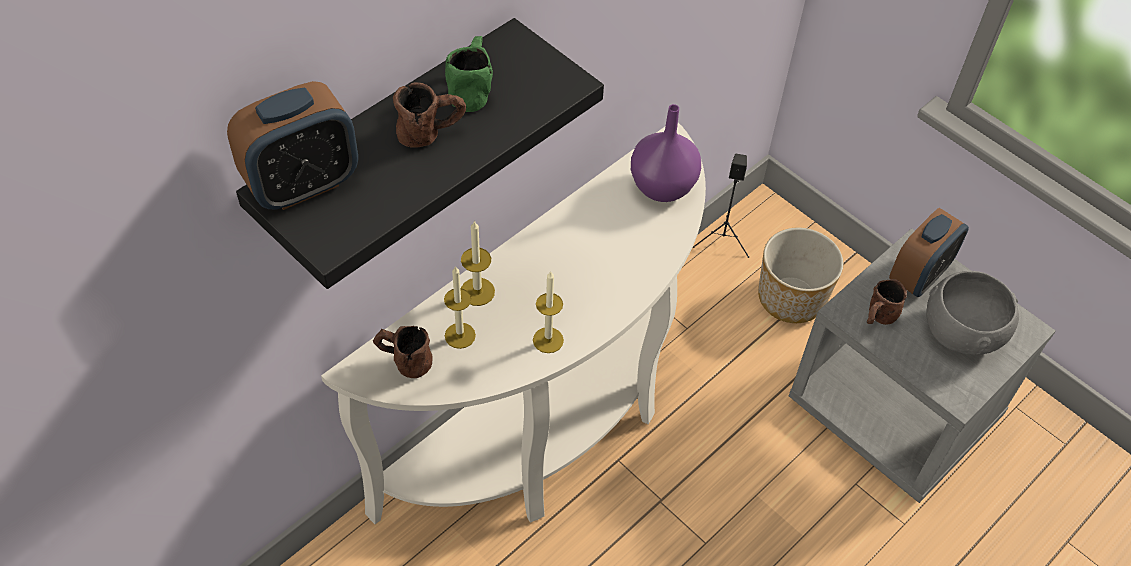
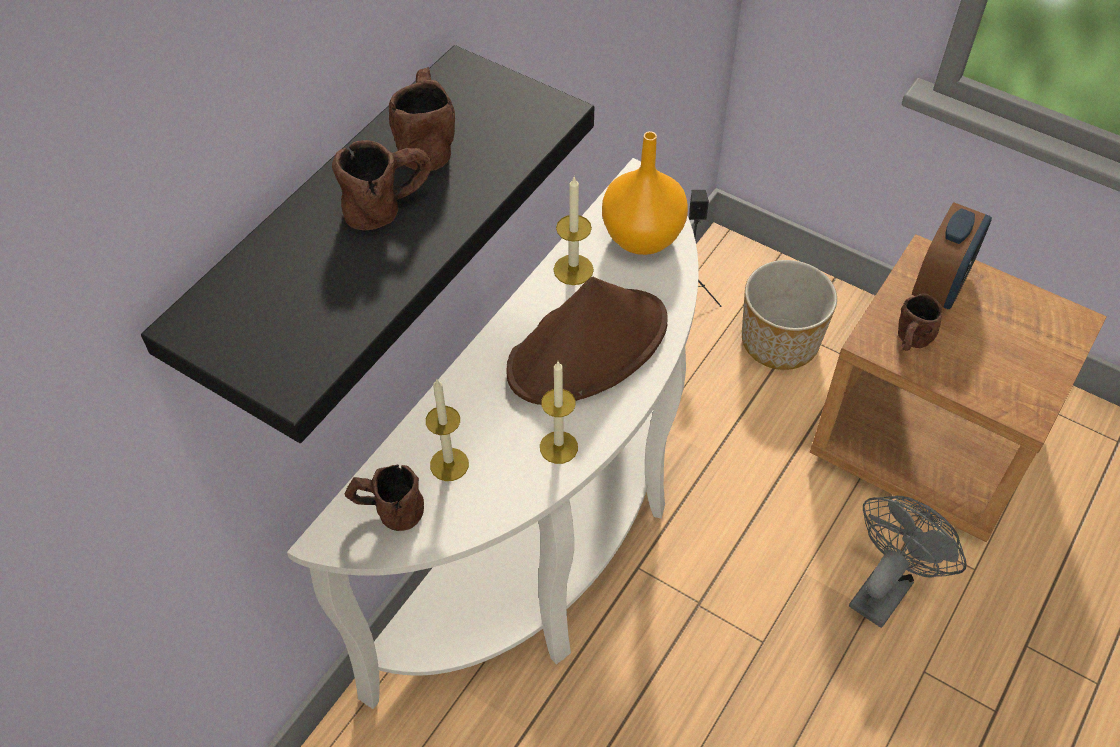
camera: 10 degrees left, 0 degrees up
(302, 185) = (232, 307): alarm clock -> none
(471, 88) = (425, 140): green mug -> brown mug
(477, 291) = (456, 406): candle -> candle (573, 269)
(593, 267) = (588, 347): none -> brown hat
(664, 187) = (644, 237): purple vase -> orange vase
(822, 521) = (885, 586): none -> grey fan
(894, 411) = (927, 444): grey nightstand -> brown nightstand
(961, 330) = (1006, 337): grey bowl -> none

